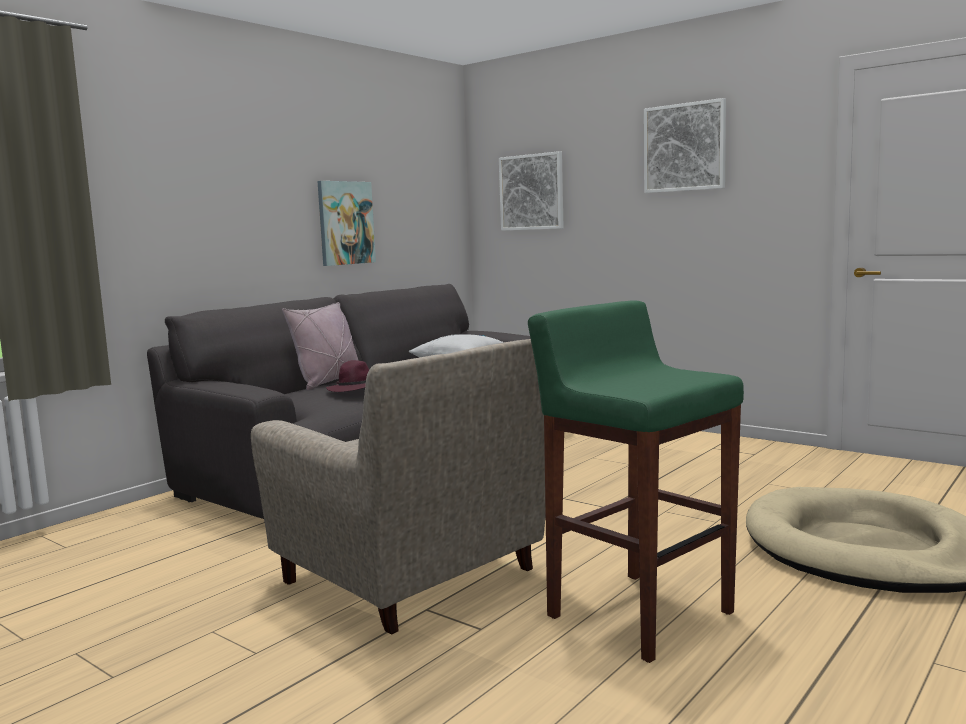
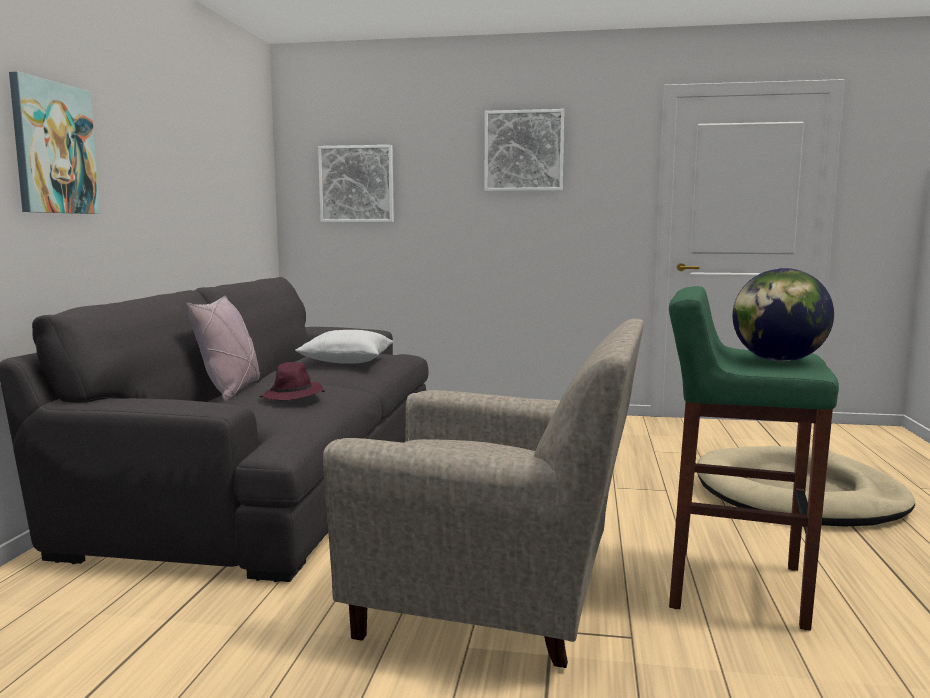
camera: 30 degrees left, 0 degrees up
(345, 223) = (185, 204): picture -> picture (54, 148)
(655, 380) = (778, 360): none -> globe

